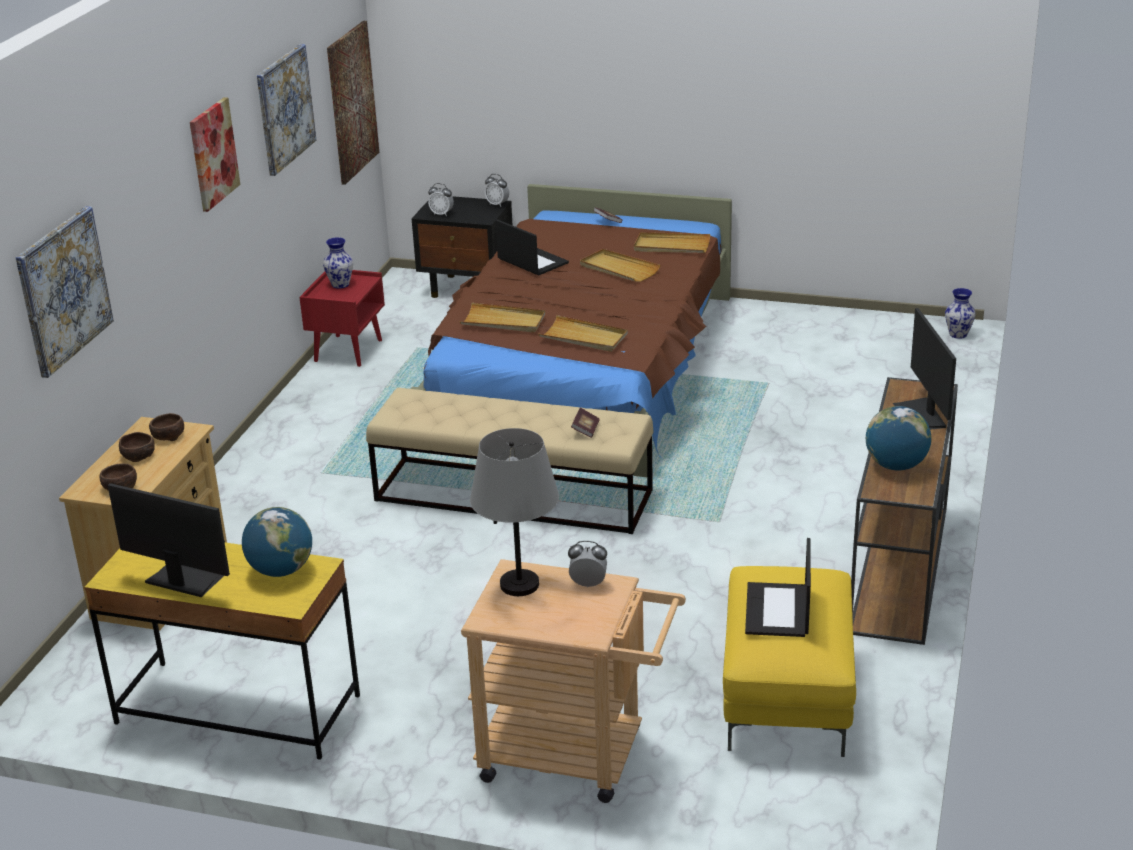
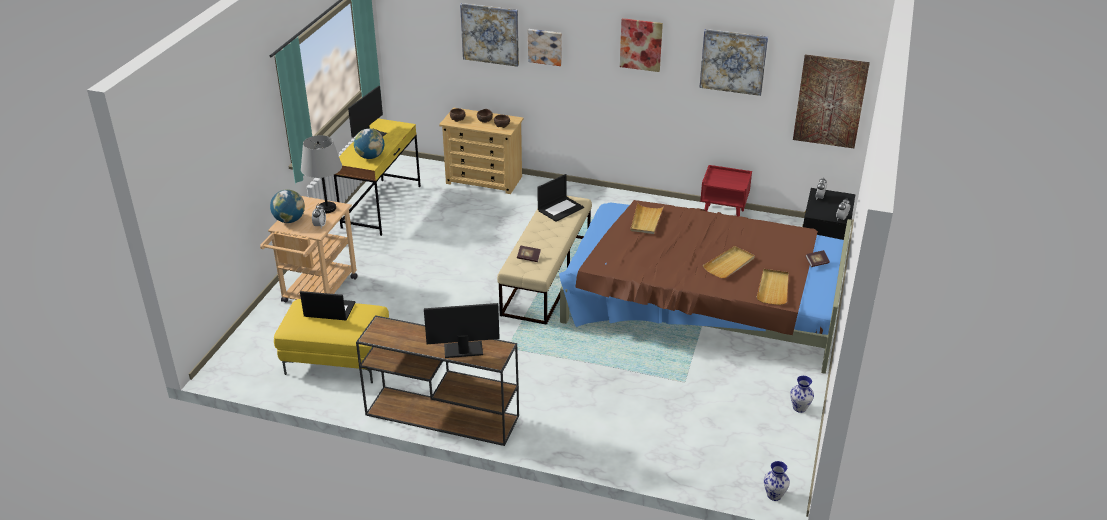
camera: 90 degrees right, 5 degrees up
(128, 251) = (545, 46): none -> picture
(341, 285) = (731, 178): vase -> vase (799, 408)
(531, 261) = (738, 230): laptop -> laptop (560, 209)
(584, 337) = (622, 248): beige tray -> none
(896, 466) = (405, 333): globe -> globe (289, 220)

